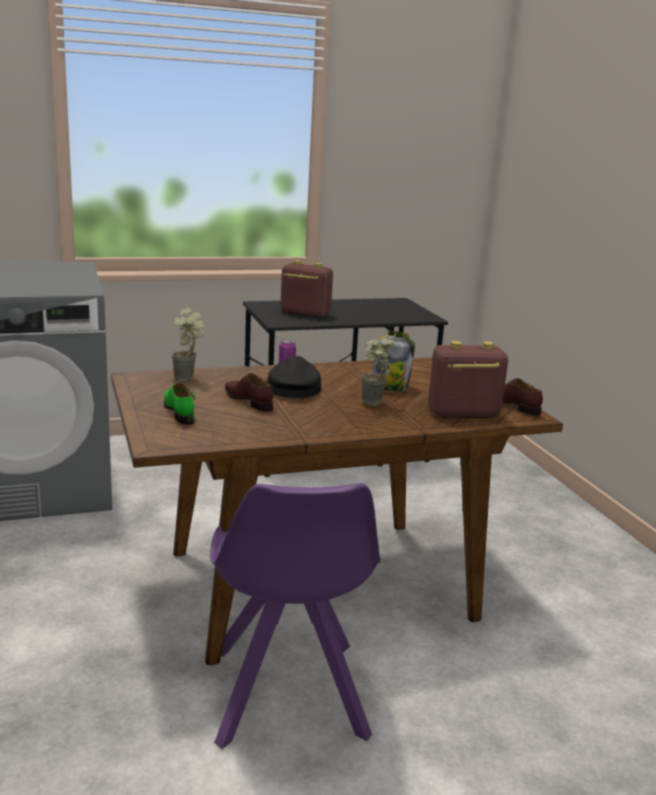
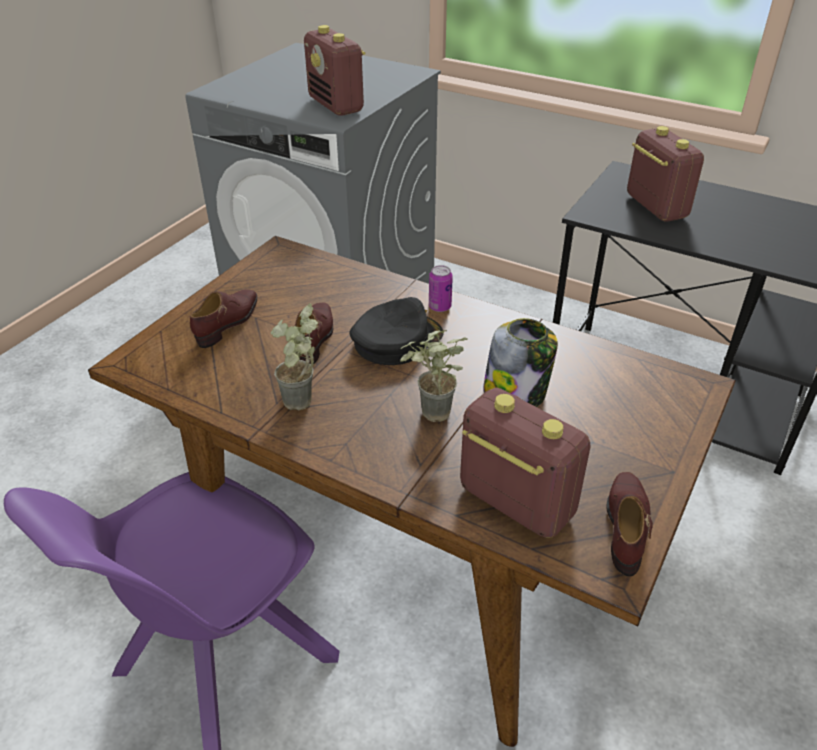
camera: 50 degrees right, 20 degrees up
(65, 285) = (336, 106): none -> radio
(179, 411) = (228, 322): green shoe -> brown shoe
(189, 379) = (321, 276): potted plant -> potted plant (303, 406)

